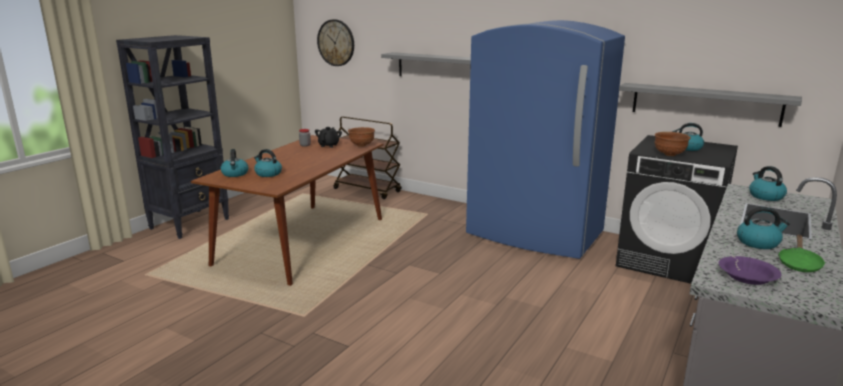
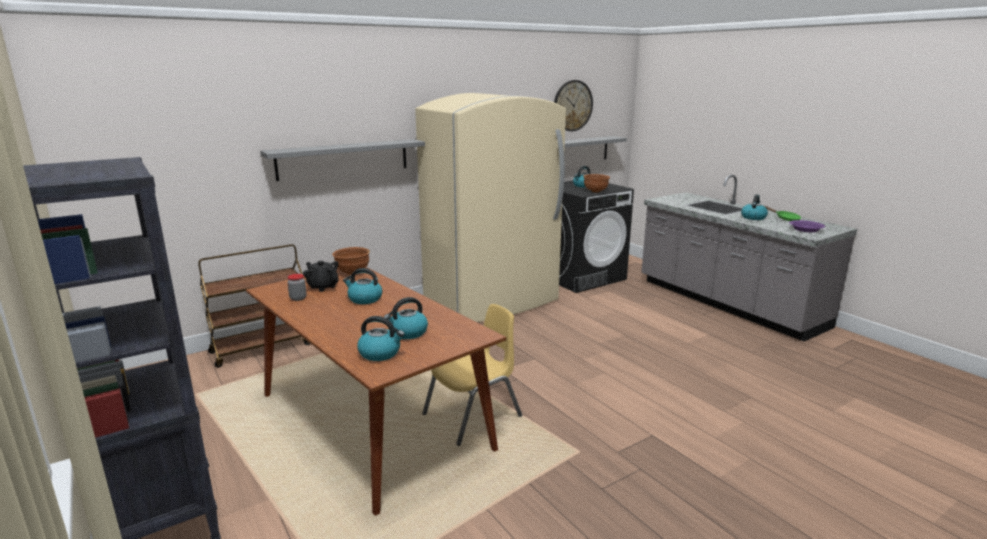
camera: 65 degrees left, 0 degrees up
(329, 269) = (473, 416): none -> yellow chair
(336, 43) = (145, 150): wall clock -> wall clock (572, 105)
(534, 234) = (492, 301): blue fridge -> beige fridge
(765, 196) = (674, 199): kettle -> kettle (364, 299)

